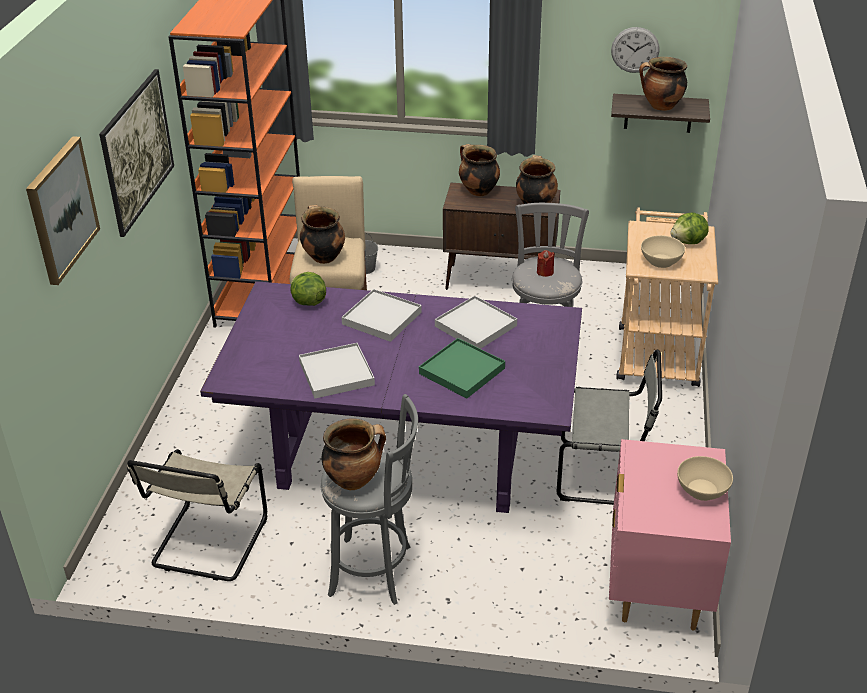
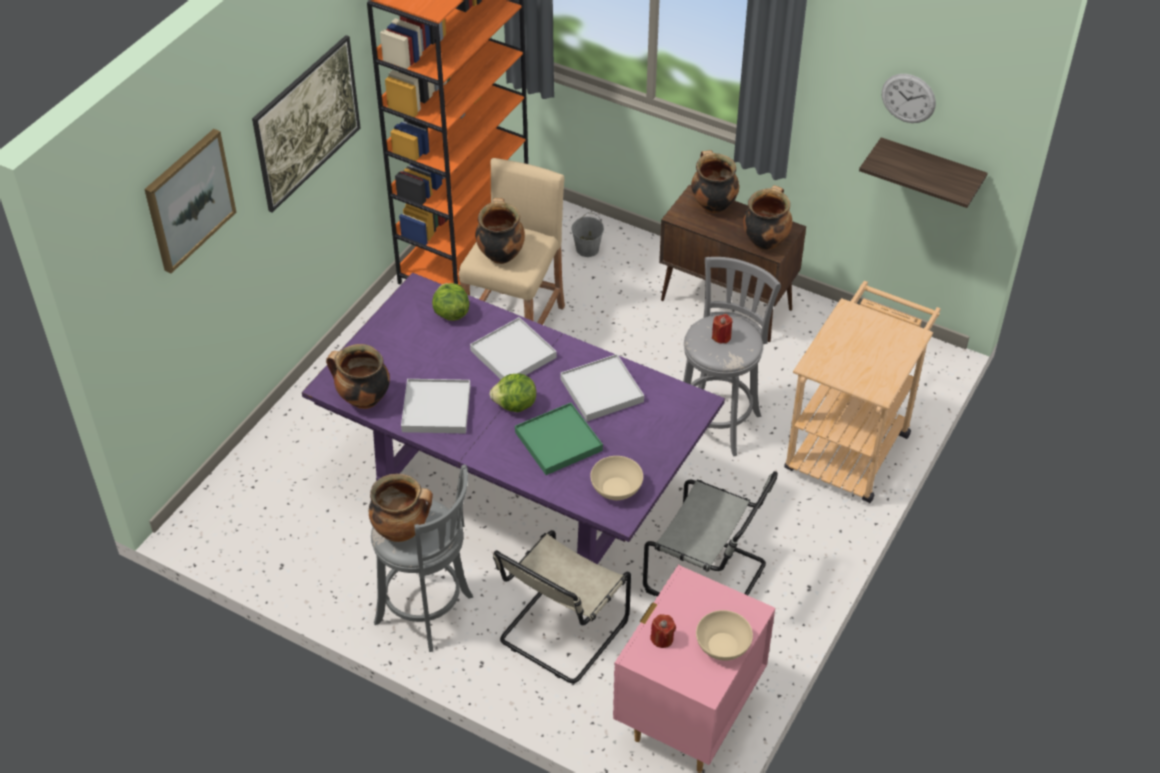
camera: 20 degrees right, 10 degrees up
(208, 545) = (289, 535): beige chair -> beige chair (560, 633)
(646, 499) = (662, 638): none -> red candle
(660, 107) = (922, 171): cooking pot -> cooking pot (363, 399)
(661, 261) = (841, 363): beige bowl -> beige bowl (616, 489)
(688, 242) = (888, 346): lettuce -> lettuce (515, 405)

